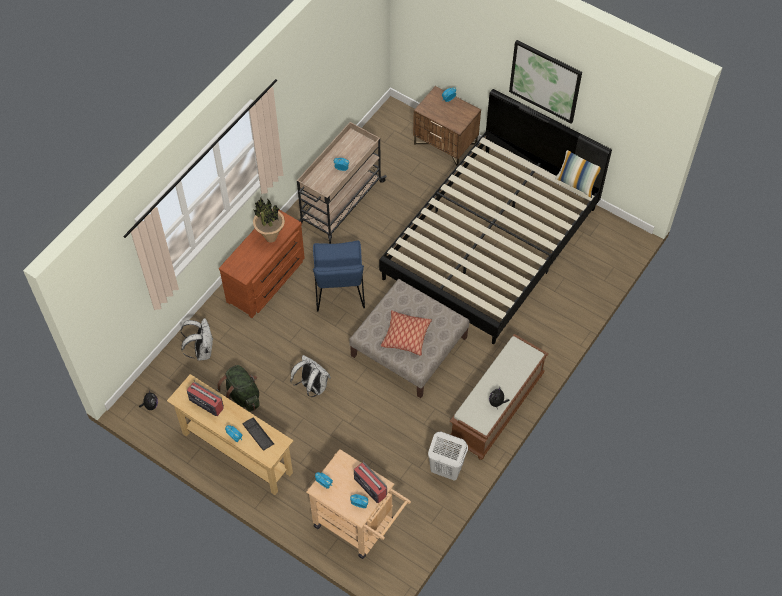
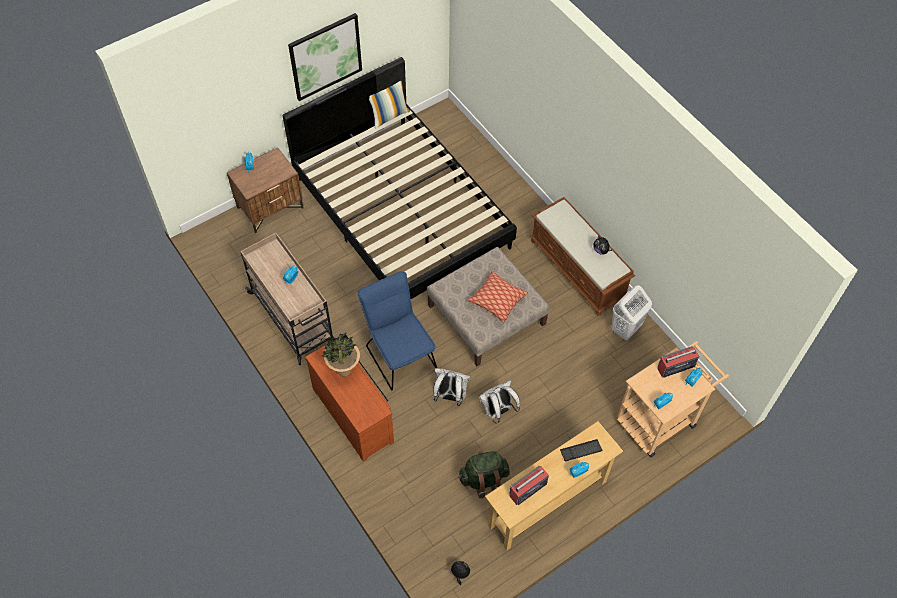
camera: 70 degrees left, 0 degrees up
(202, 351) = (413, 503): white backpack -> white backpack (450, 396)
(339, 292) = (399, 353): blue chair -> blue chair turned 135 degrees counterclockwise

